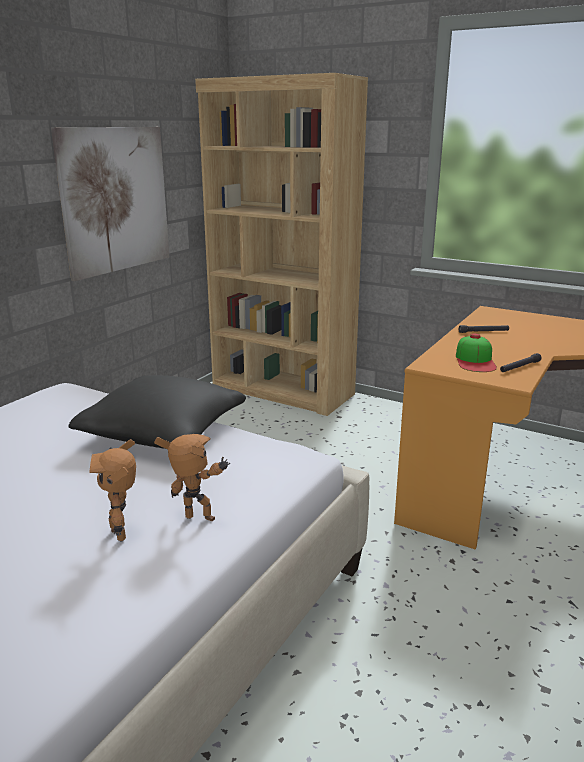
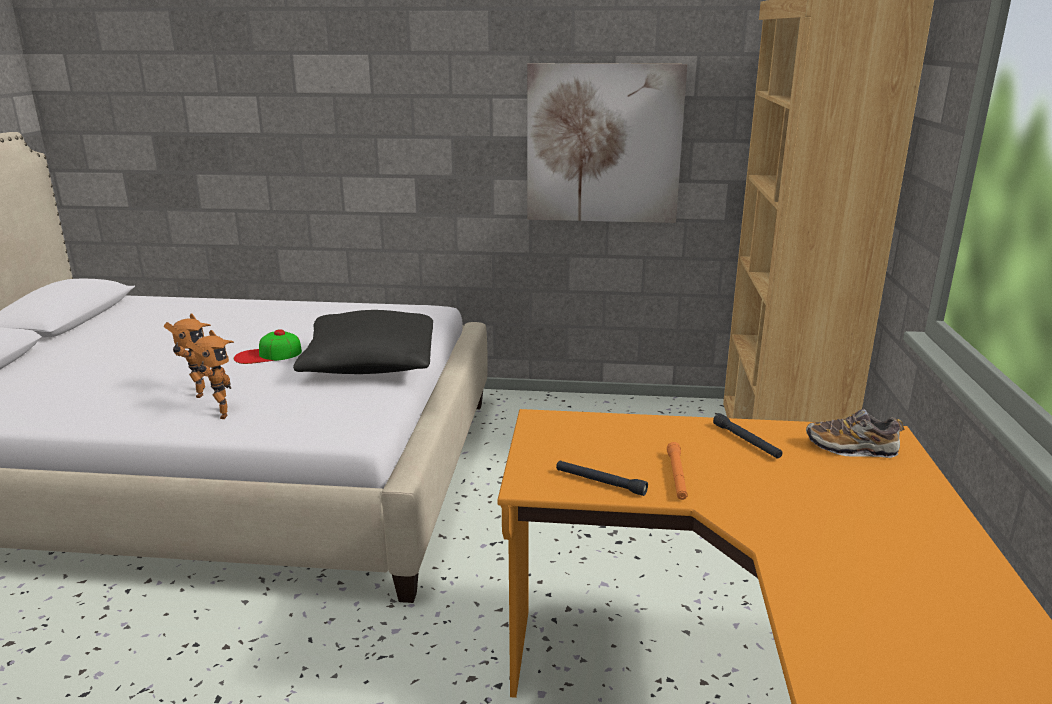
camera: 65 degrees right, 0 degrees up
(122, 533) = (196, 393): toy robot -> toy robot turned 135 degrees clockwise
(475, 360) = (595, 448): cap -> cap (268, 355)
(500, 318) = (851, 448): none -> shoe
(518, 351) = (677, 476): none -> orange flashlight

